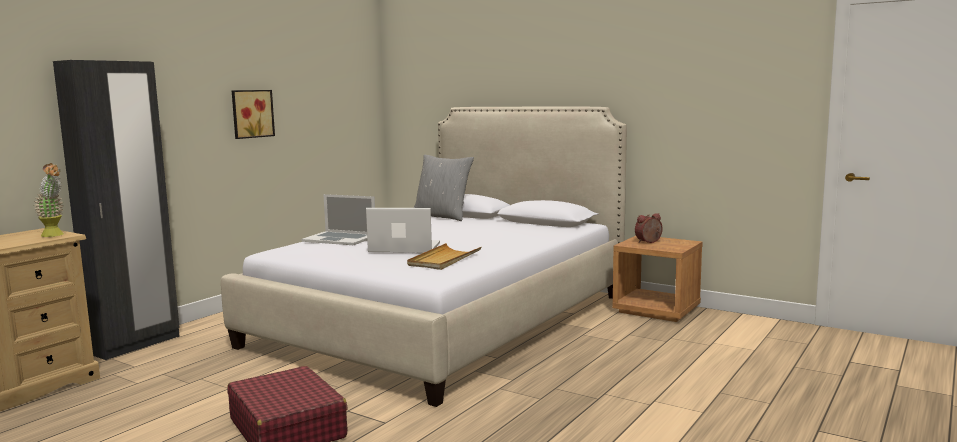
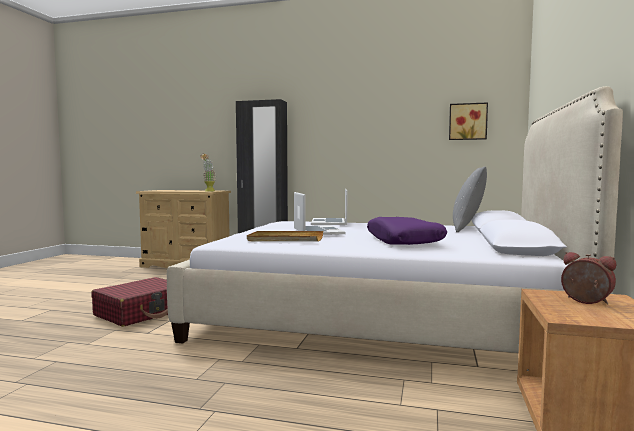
camera: 70 degrees right, 5 degrees down
(251, 113) = (370, 134): picture -> picture (467, 121)
(495, 236) = (404, 241): none -> purple pillow

